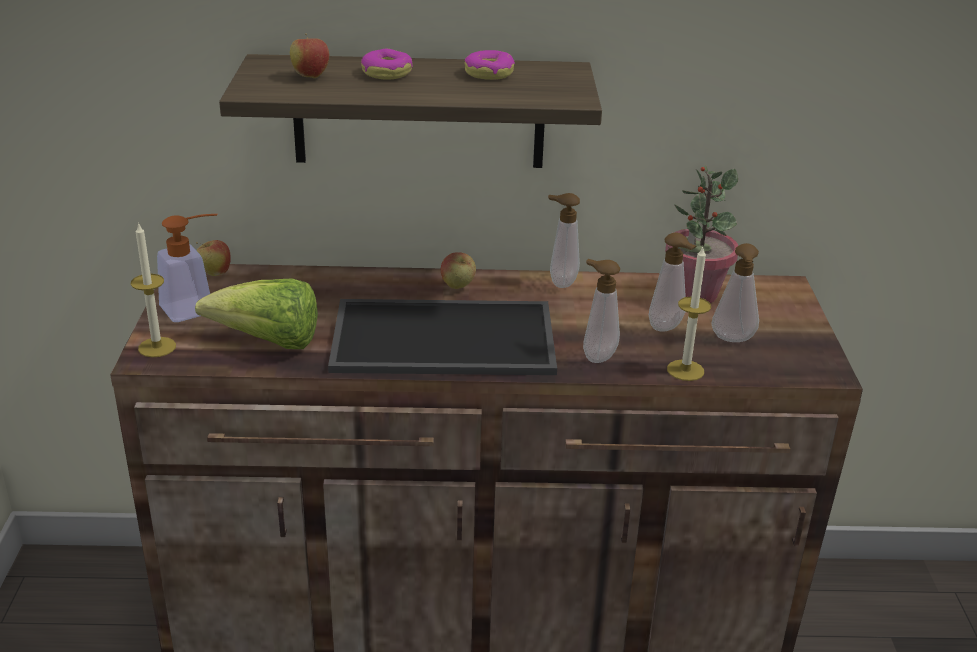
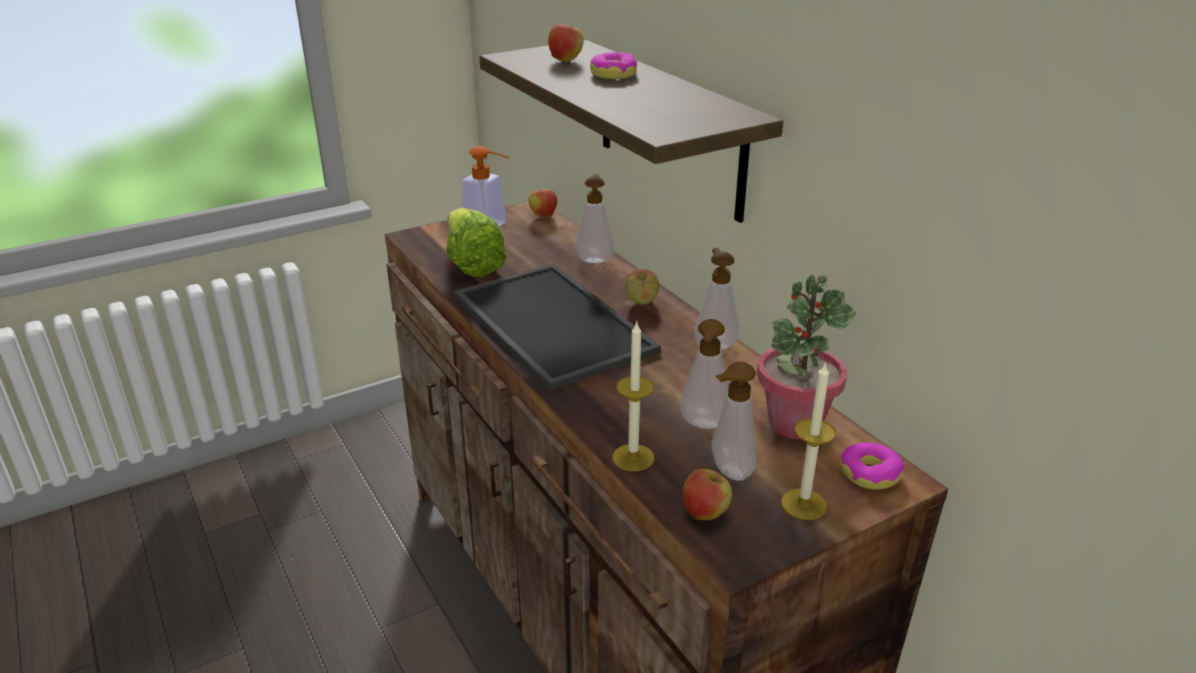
camera: 60 degrees right, 0 degrees up
(157, 347) = (428, 234): candle -> candle (803, 504)
(489, 73) = (674, 98): donut -> donut (870, 474)
(596, 356) = (604, 401): soap dispenser -> soap dispenser (595, 259)
(774, 366) = (705, 514): none -> apple

